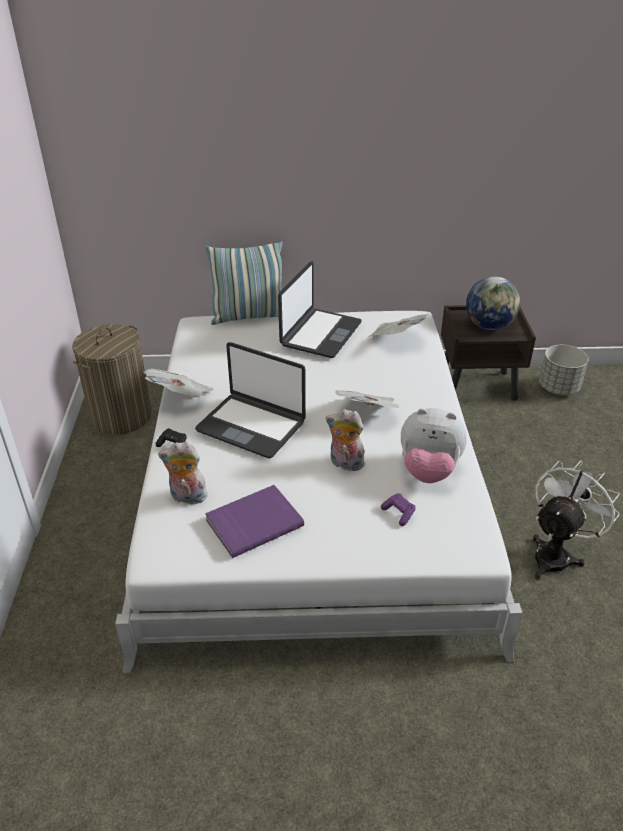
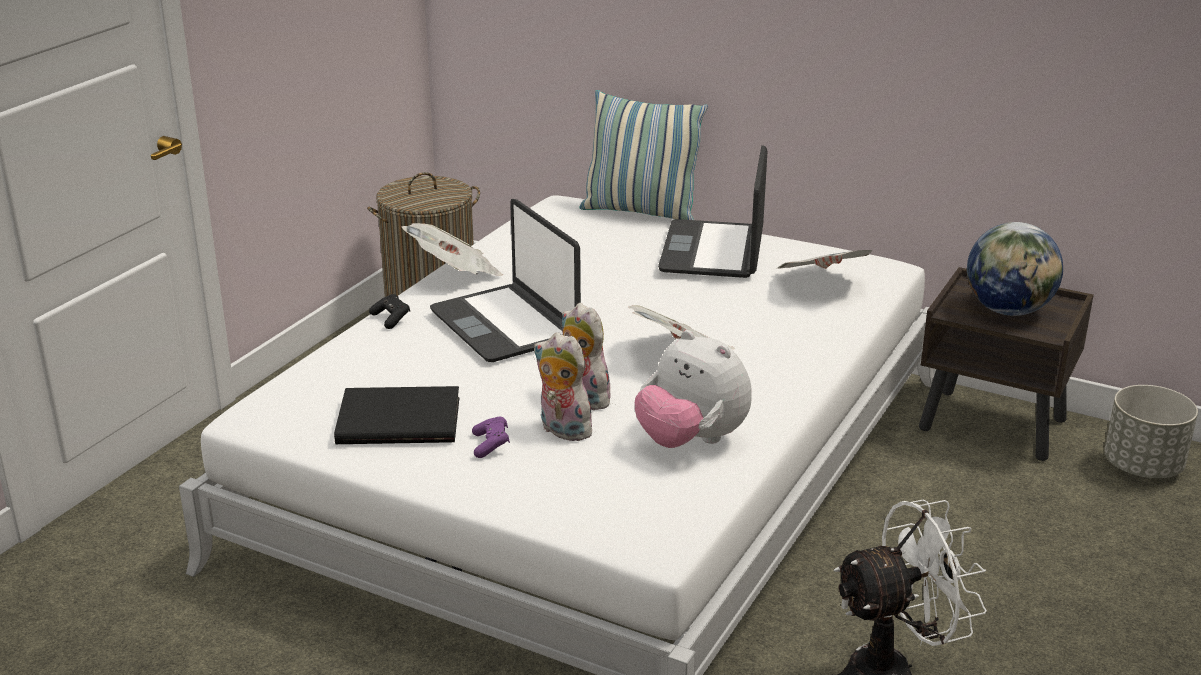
camera: 30 degrees right, 10 degrees down
(187, 497) = (350, 373): plush toy -> plush toy (562, 430)
(253, 522) = (399, 419): purple book -> black book
(320, 334) = (714, 251): laptop -> laptop turned 135 degrees clockwise
(399, 513) = (593, 470): purple game controller -> purple game controller (491, 445)

